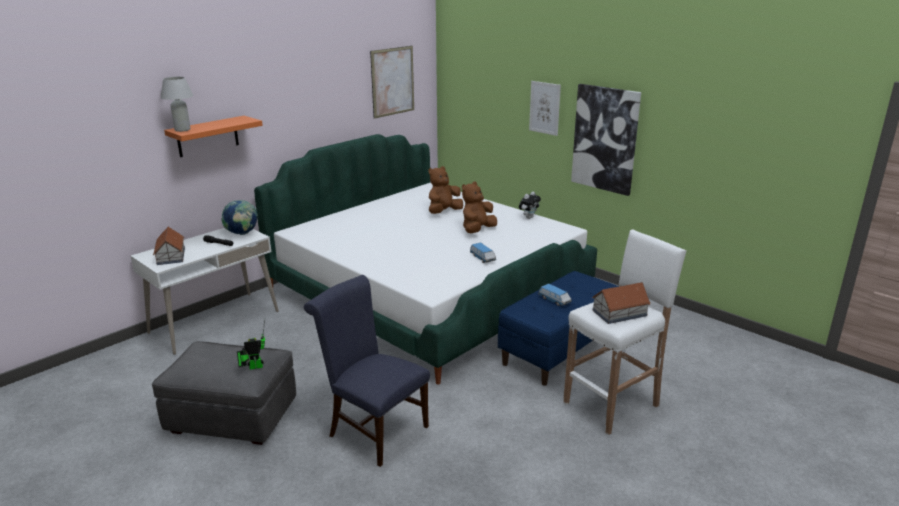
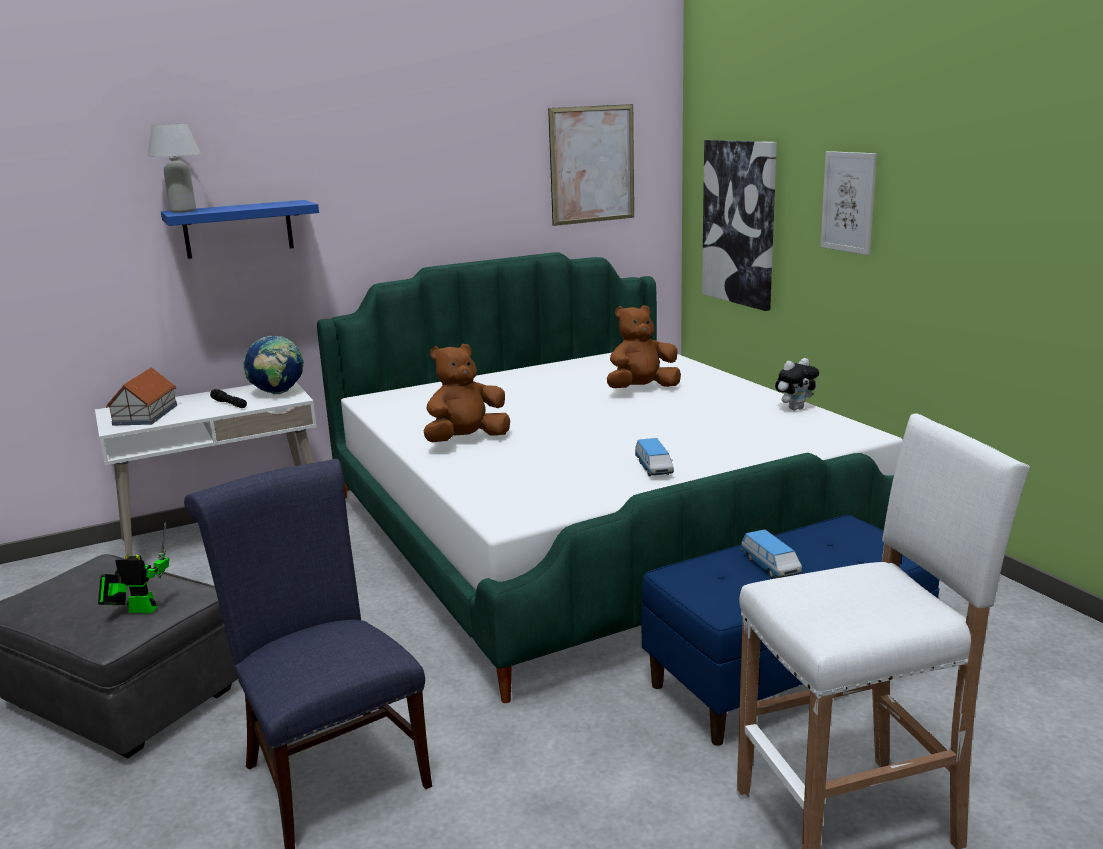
camera: 20 degrees right, 5 degrees down
(207, 136) = (238, 229): orange shelf -> blue shelf
(477, 230) = (680, 422): brown plush toy -> brown plush toy (466, 440)
(605, 139) = (957, 256): picture -> picture (739, 223)
(618, 313) = (852, 603): toy house -> none

